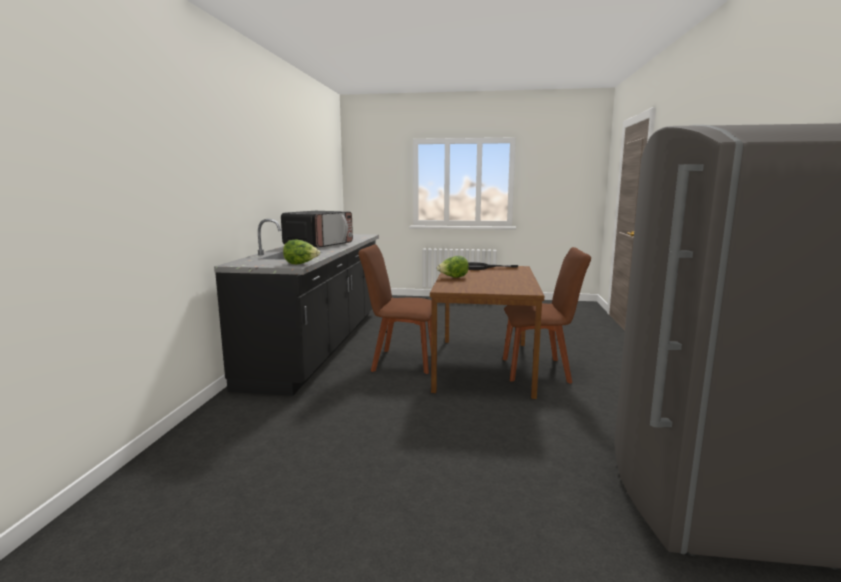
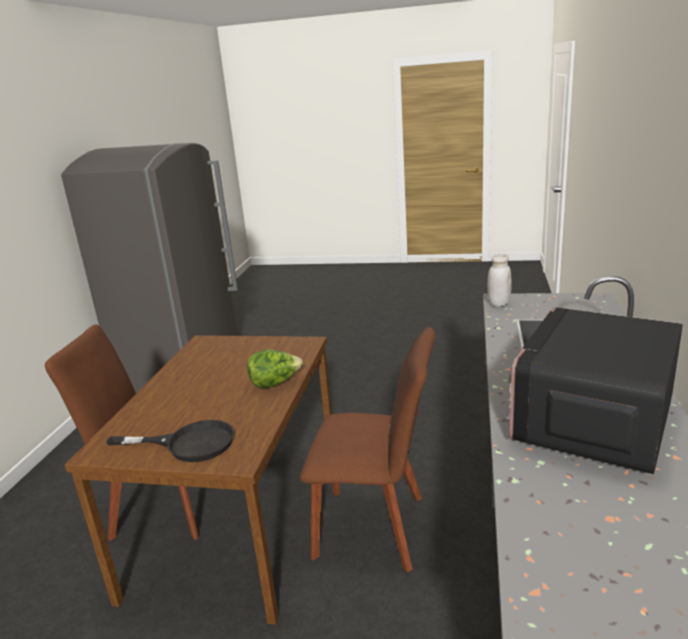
camera: 175 degrees left, 10 degrees up
(301, 264) = (498, 303): lettuce -> white jar

